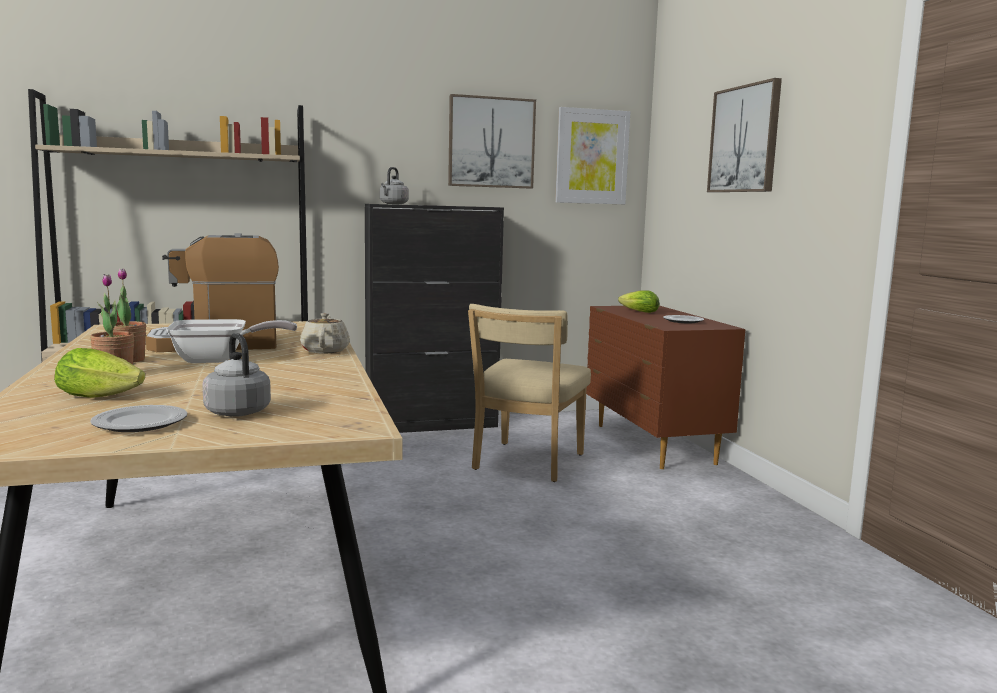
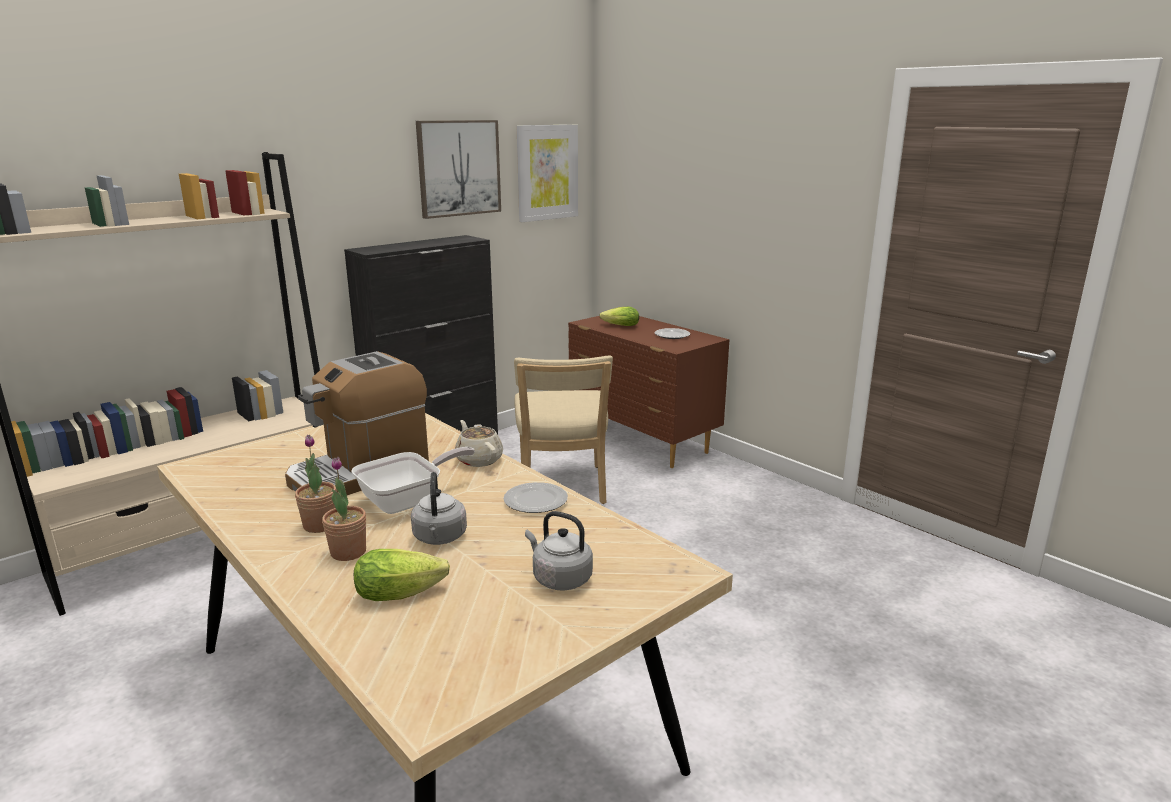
camera: 25 degrees left, 10 degrees up
(141, 423) = (511, 622): plate -> plate (536, 501)
(393, 204) = (381, 248): grey kettle -> grey kettle (439, 538)
(744, 139) = (718, 170): picture -> none

